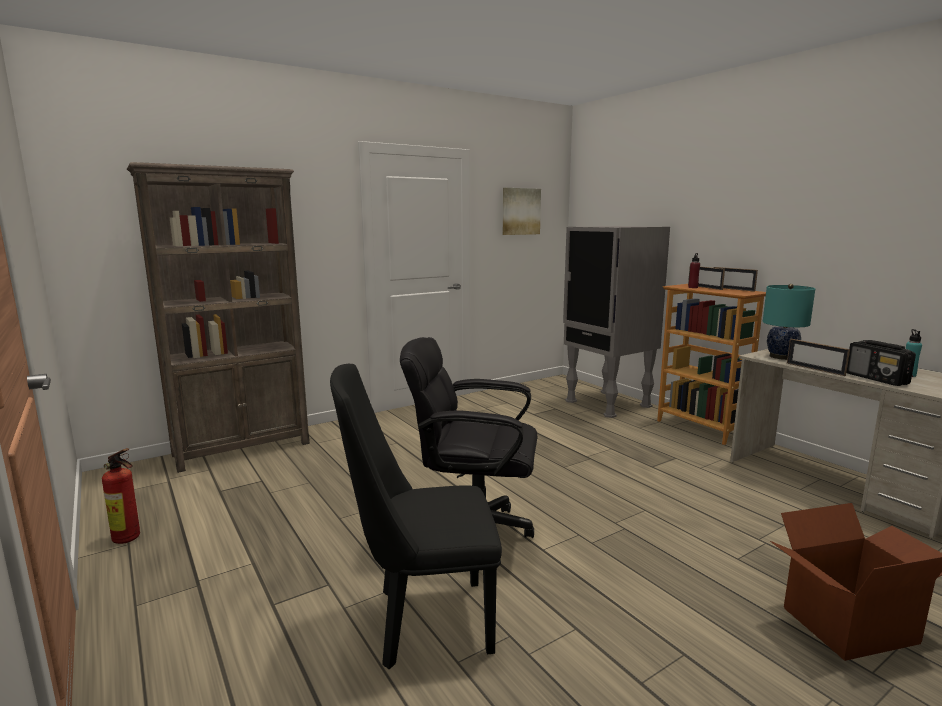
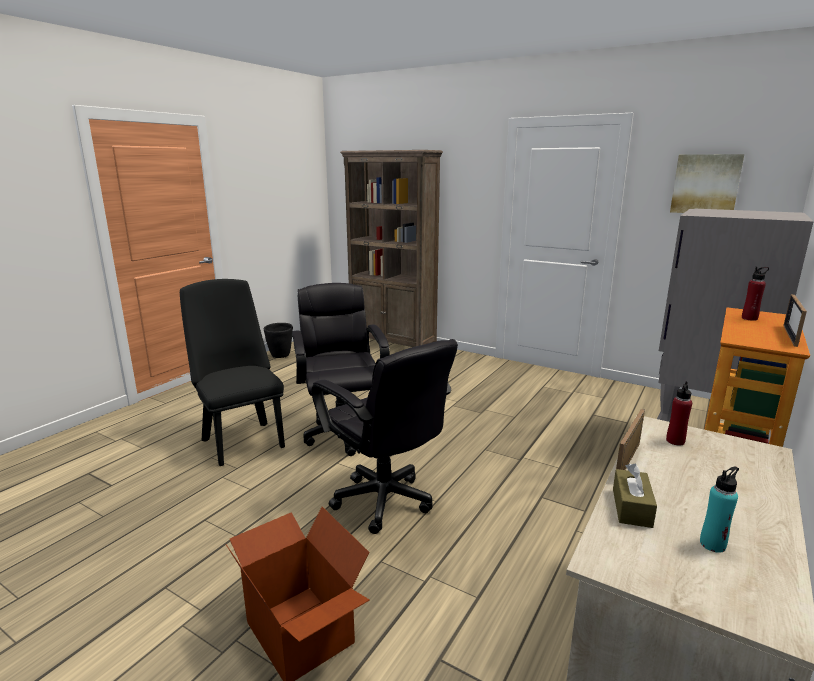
camera: 65 degrees right, 5 degrees up
(129, 539) = (280, 356): fire extinguisher -> black planter
(642, 535) = (387, 503): none -> black office chair
(704, 287) = (769, 323): picture frame -> none
(781, 357) = (675, 441): turquoise table lamp -> red bottle
(877, 379) = (631, 507): radio -> brown tissue box

